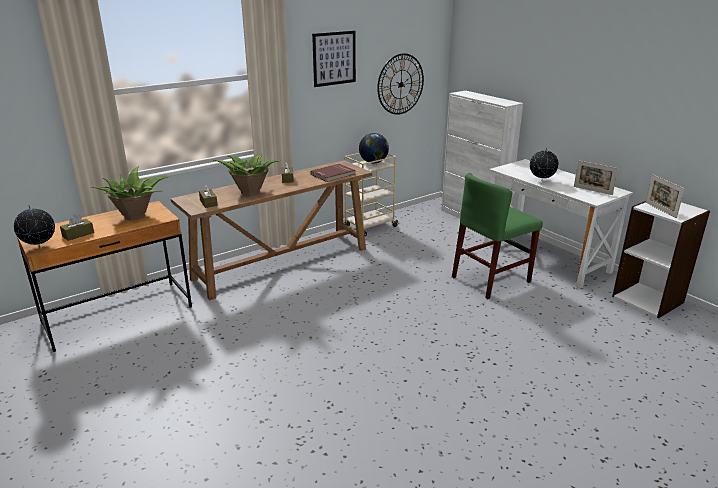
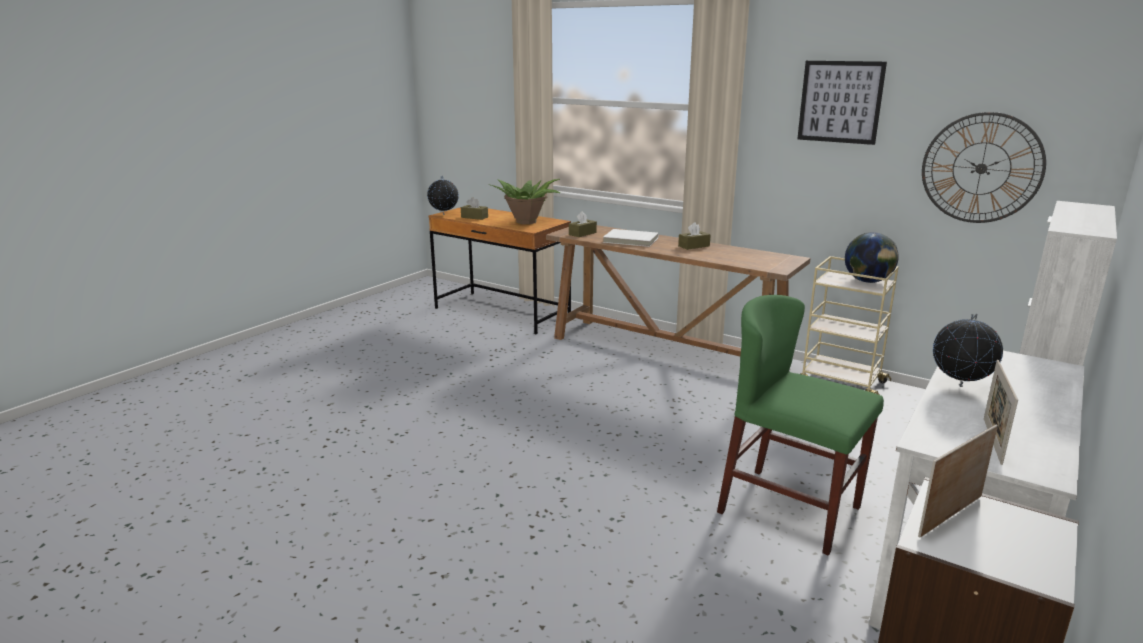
camera: 70 degrees right, 5 degrees down
(249, 192) = (630, 240): potted plant -> white book
(333, 174) = (743, 260): red book -> none

